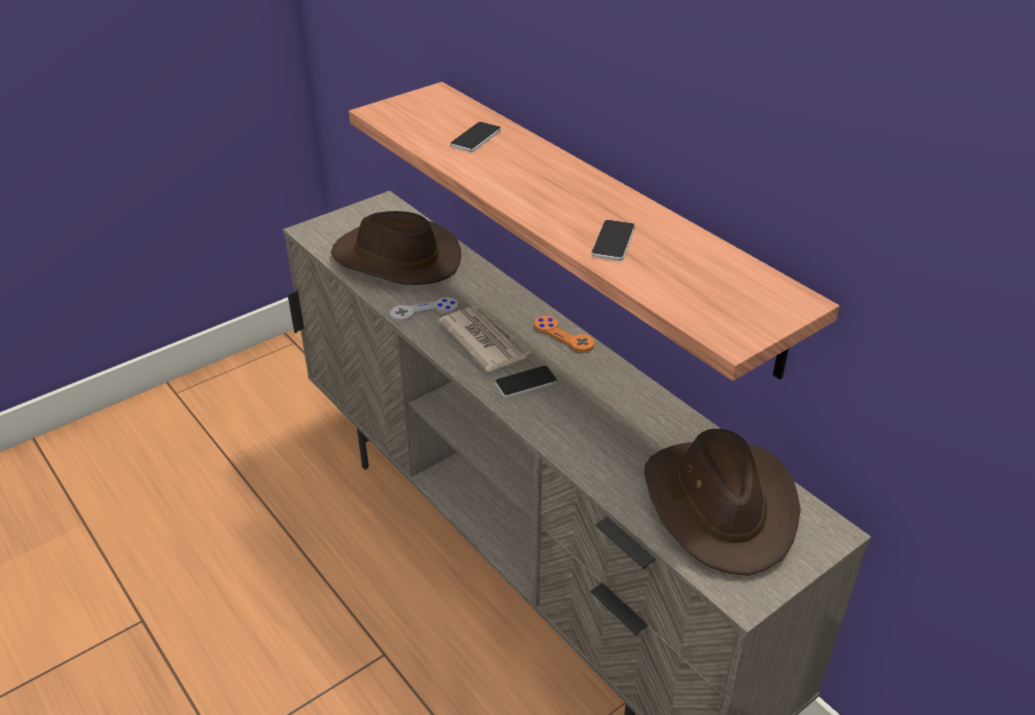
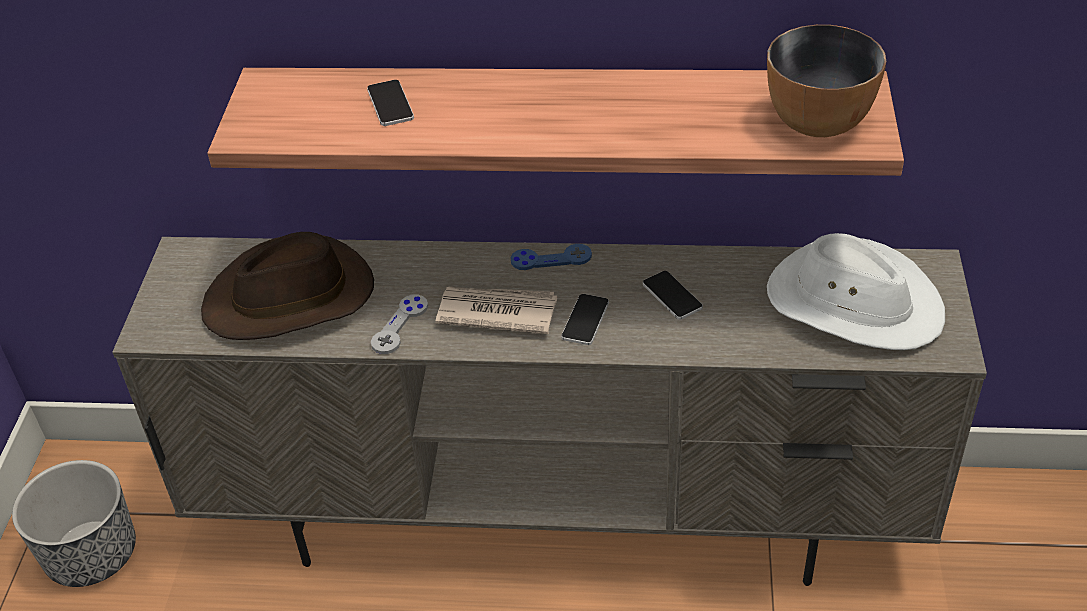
camera: 45 degrees left, 5 degrees up
(286, 380) = (92, 553): none -> planter
(563, 335) = (551, 259): orange game controller -> blue game controller
(613, 241) = (669, 123): phone -> phone (672, 296)
(716, 302) = (818, 122): none -> bowl
(721, 506) = (853, 302): brown hat -> white hat

